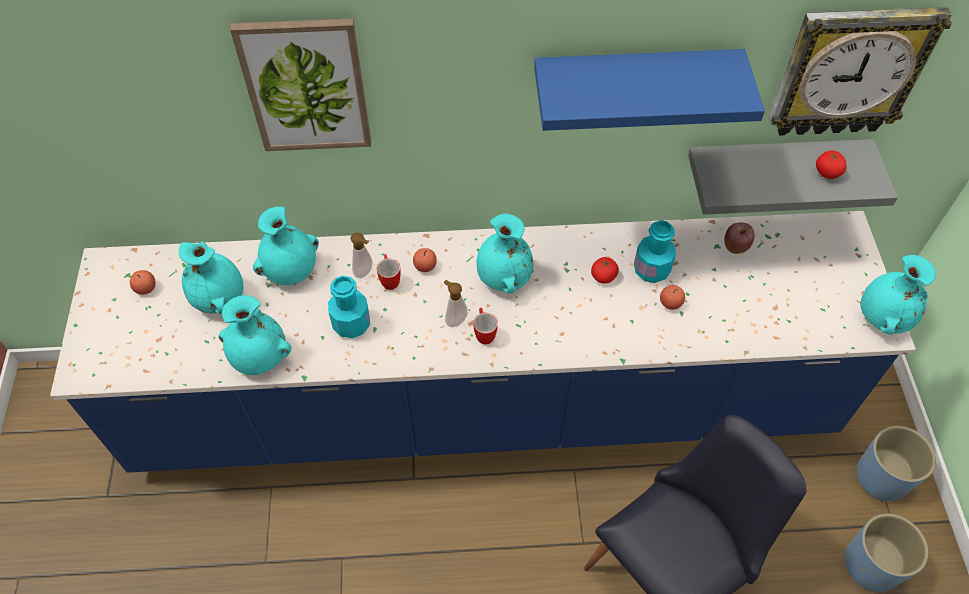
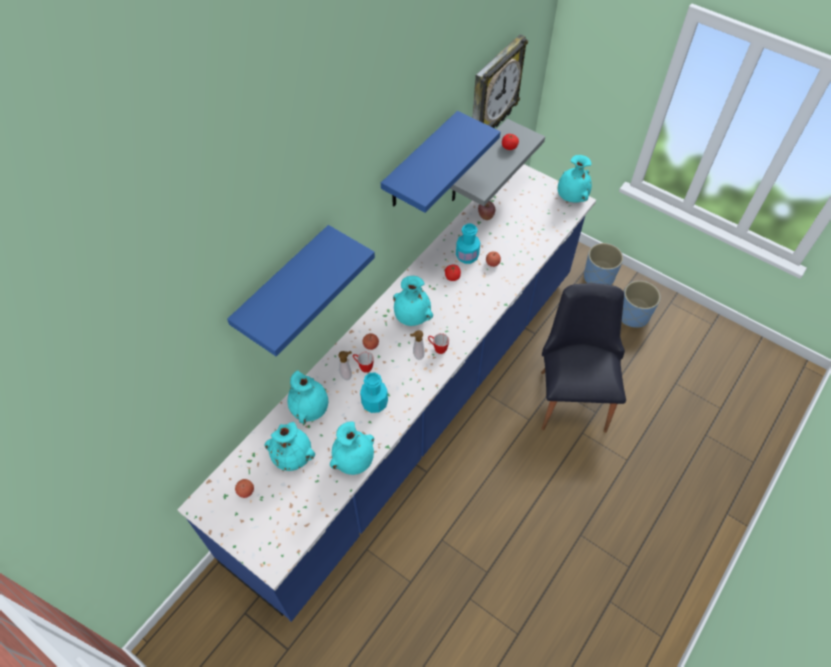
camera: 50 degrees left, 0 degrees up
(306, 85) = (283, 286): picture -> blue shelf

